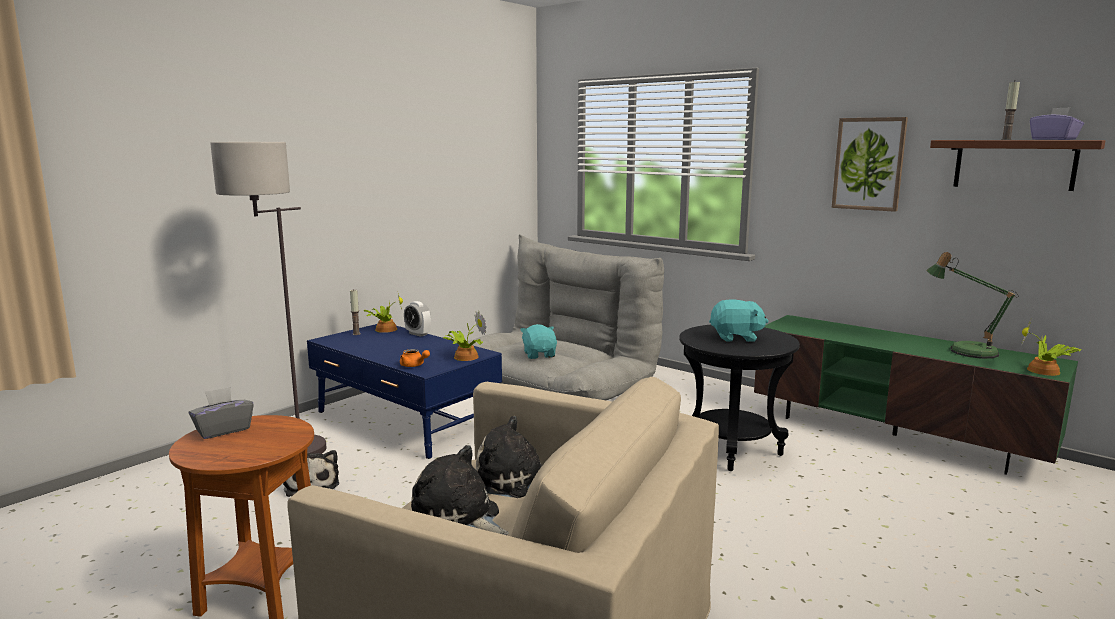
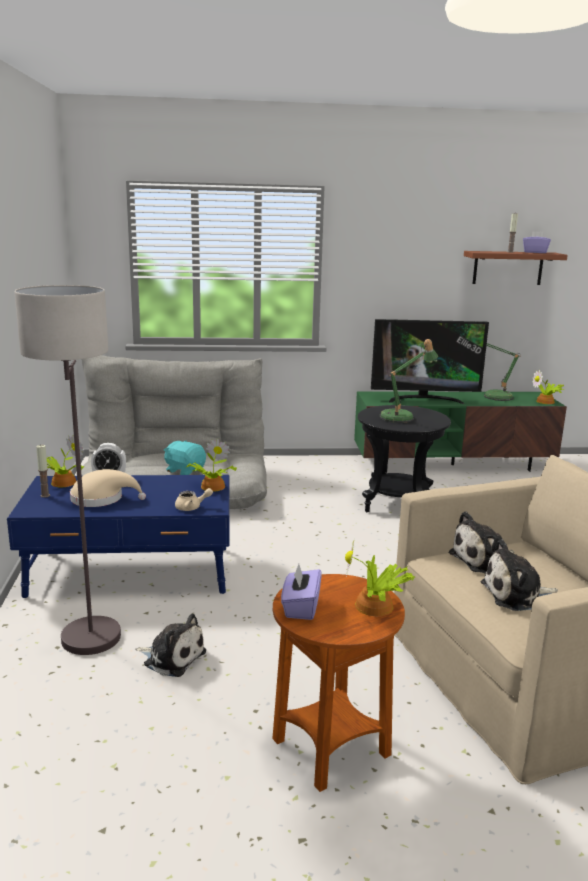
camera: 45 degrees left, 5 degrees up
(223, 430) = (300, 607): grey tissue box -> purple tissue box
(258, 451) = (376, 607): none -> potted plant
(379, 344) = (101, 499): none -> beige hat
(414, 365) = (192, 507): orange teapot -> beige teapot
(736, 337) = (402, 417): turquoise plush toy -> table lamp
(850, 335) = (424, 399): none -> television
(869, 164) = (415, 268): picture -> none

